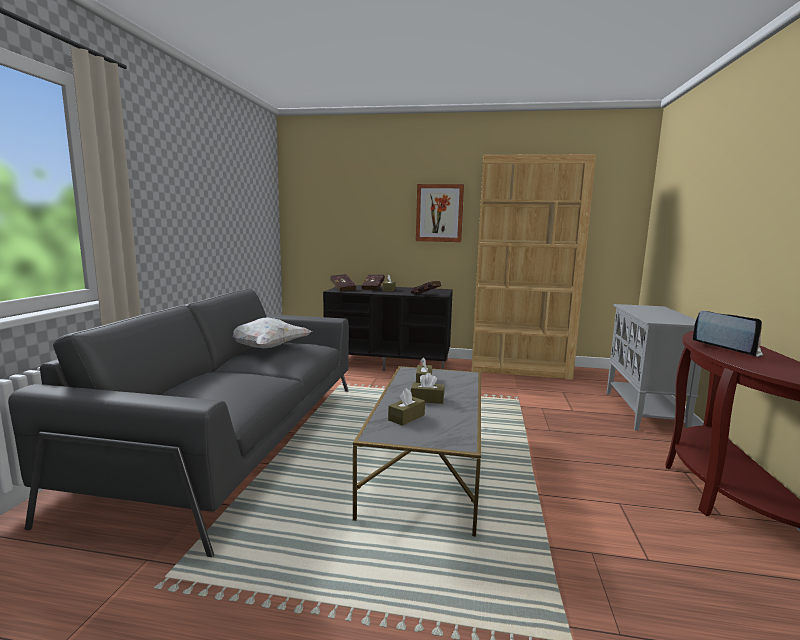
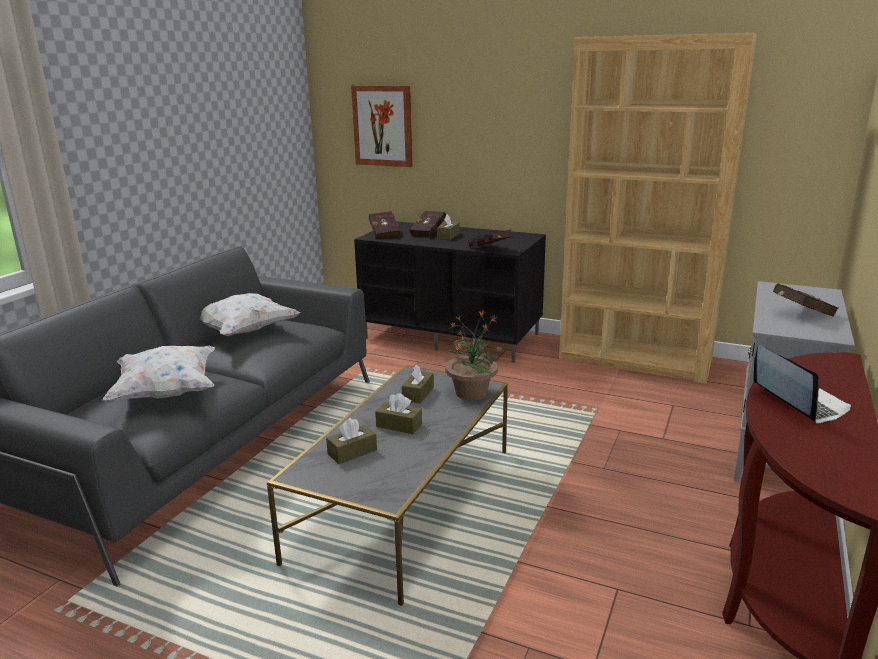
camera: 15 degrees right, 10 degrees up
(230, 385) = (167, 392): none -> white pillow
(439, 213) = (526, 119): picture -> picture (383, 126)
(461, 378) = (471, 392): none -> potted plant
(660, 315) = (799, 314): none -> red book

